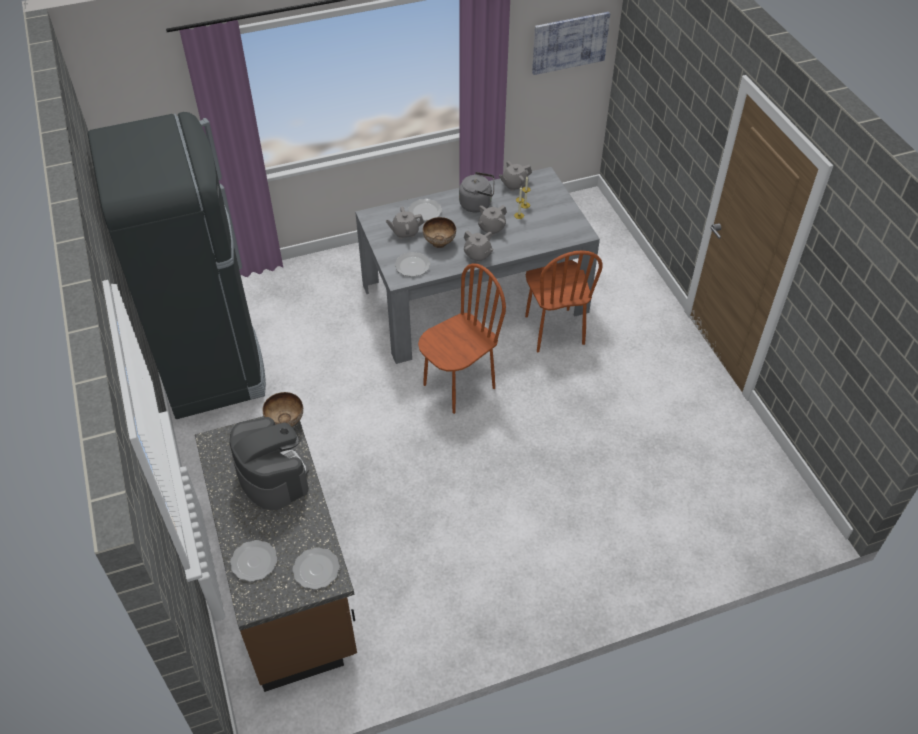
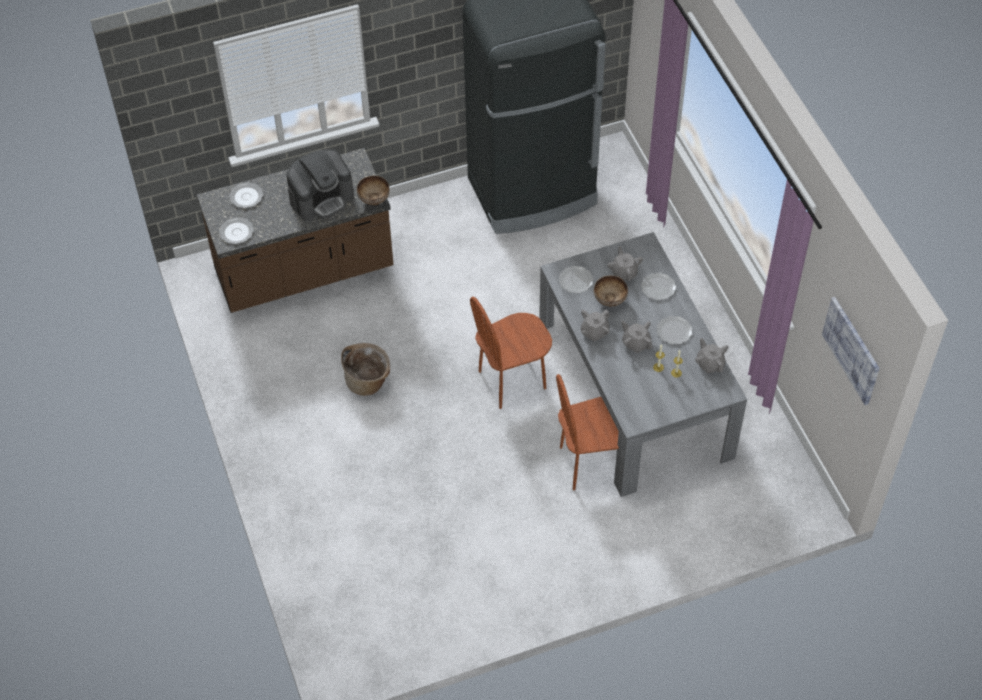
camera: 90 degrees right, 5 degrees up
(457, 510) = (368, 382): none -> basket
(458, 386) = (512, 380): brown chair -> brown chair turned 105 degrees clockwise
(477, 204) = (673, 331): grey kettle -> plate

